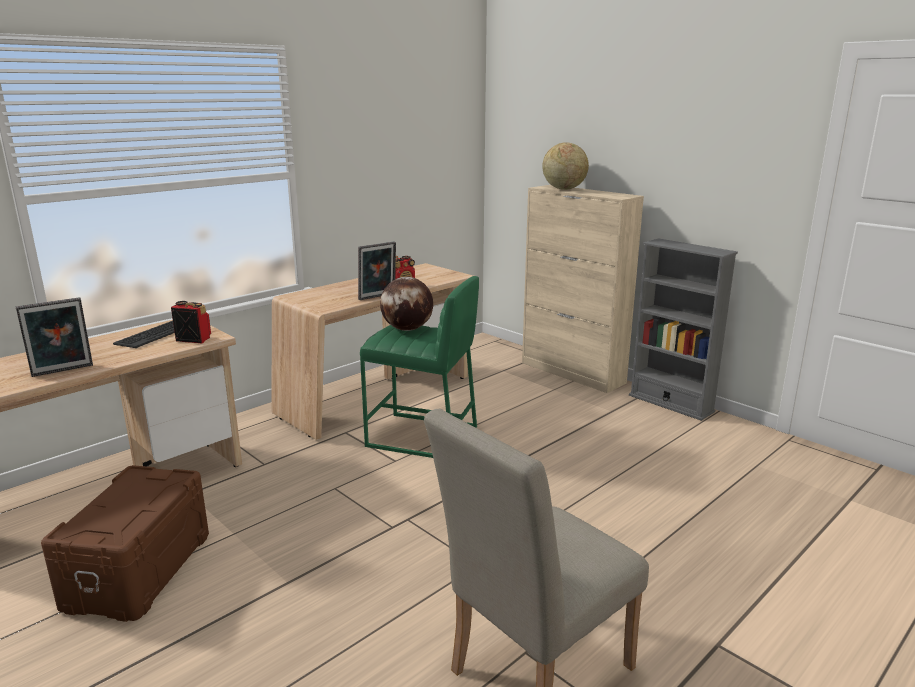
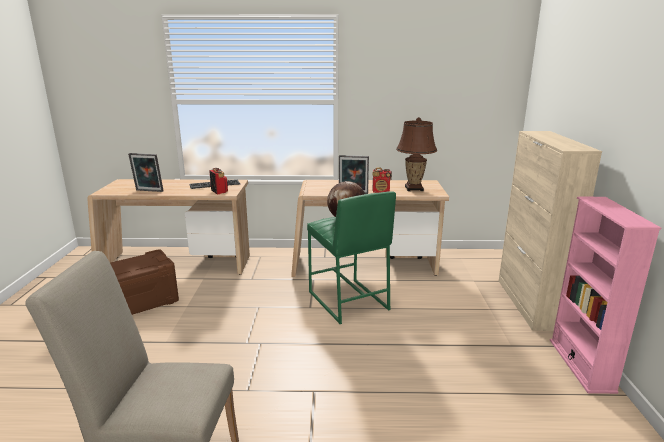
camera: 45 degrees right, 0 degrees up
(426, 276) = (414, 189): none -> brown table lamp
(563, 189) = (545, 135): globe -> none
(671, 403) = (581, 365): grey bookcase -> pink bookcase

